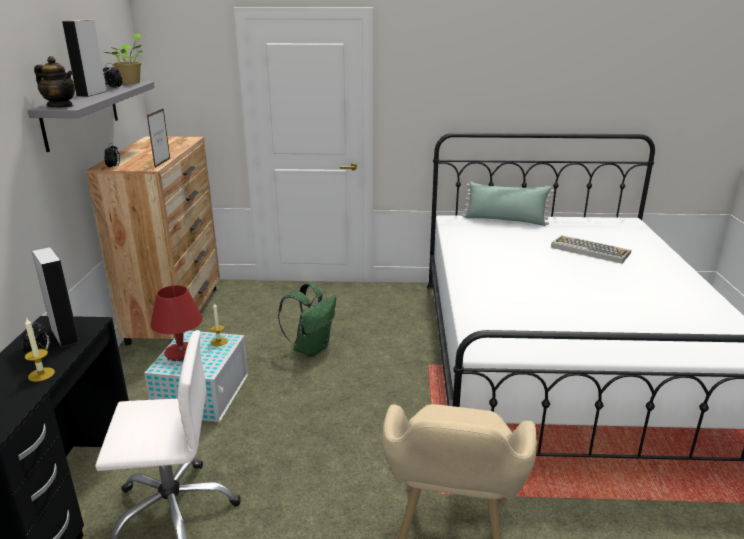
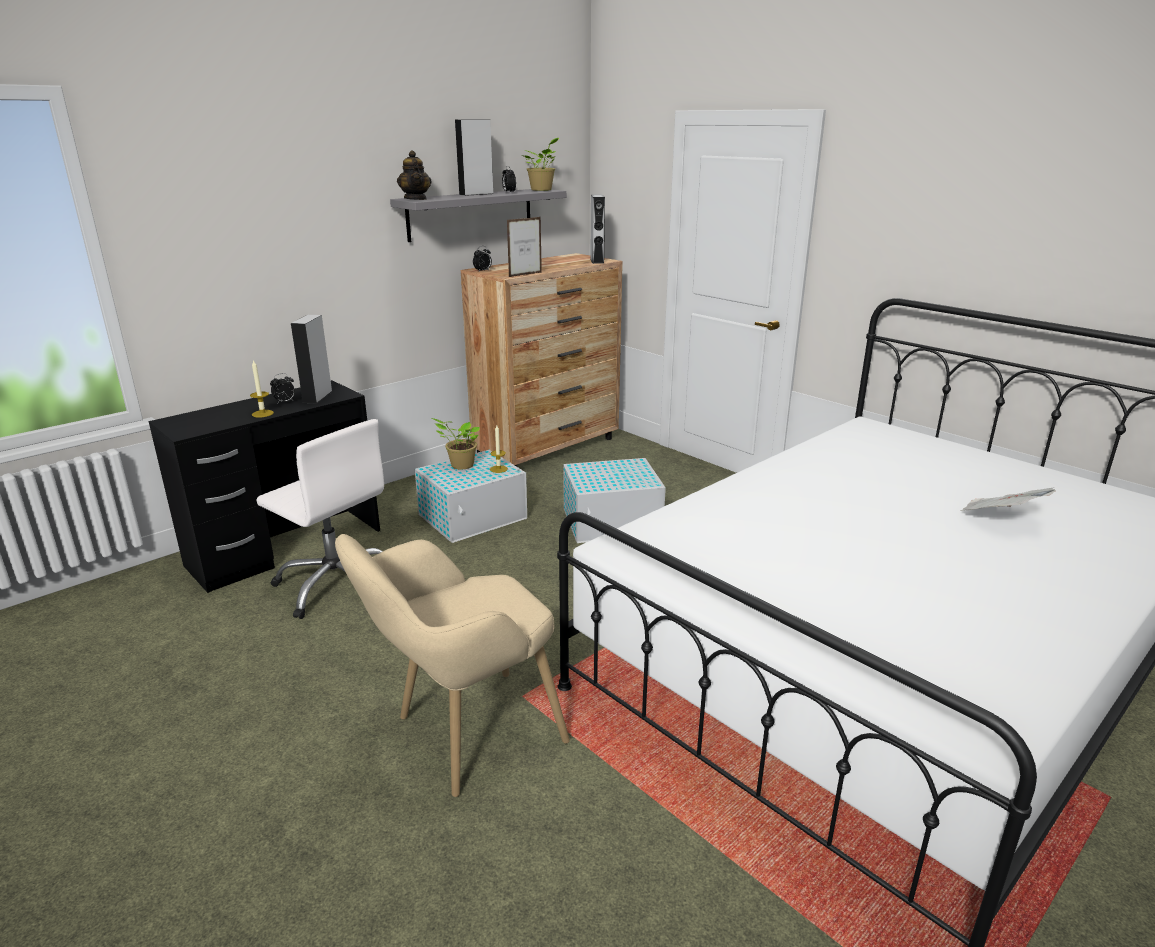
camera: 45 degrees right, 0 degrees up
(181, 352) = (460, 465): red table lamp -> potted plant
(185, 140) = (597, 261): none -> grey speaker
(311, 348) = (613, 522): green backpack -> white storage box
(505, 220) = (945, 447): green pillow -> none
(589, 250) = (1000, 518): keyboard -> newspaper

